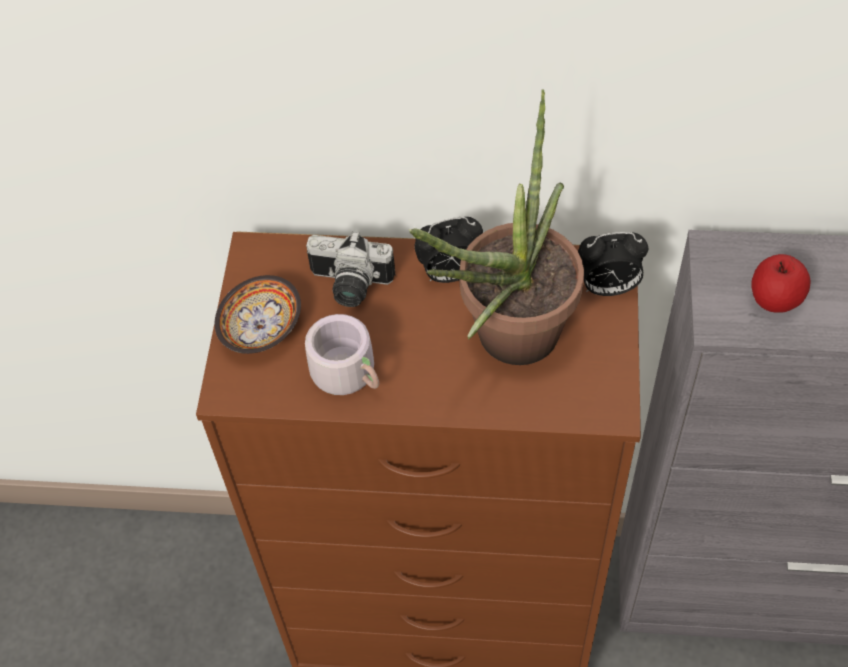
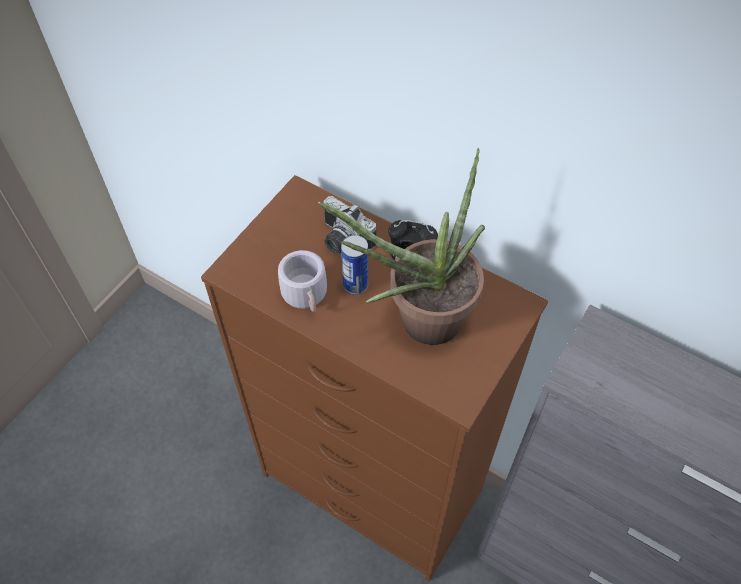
camera: 25 degrees right, 0 degrees up
(261, 328) = (272, 242): bowl -> none
(401, 333) = (355, 285): none -> can
(607, 287) = (510, 318): alarm clock -> none
(775, 299) = (622, 380): apple -> none

